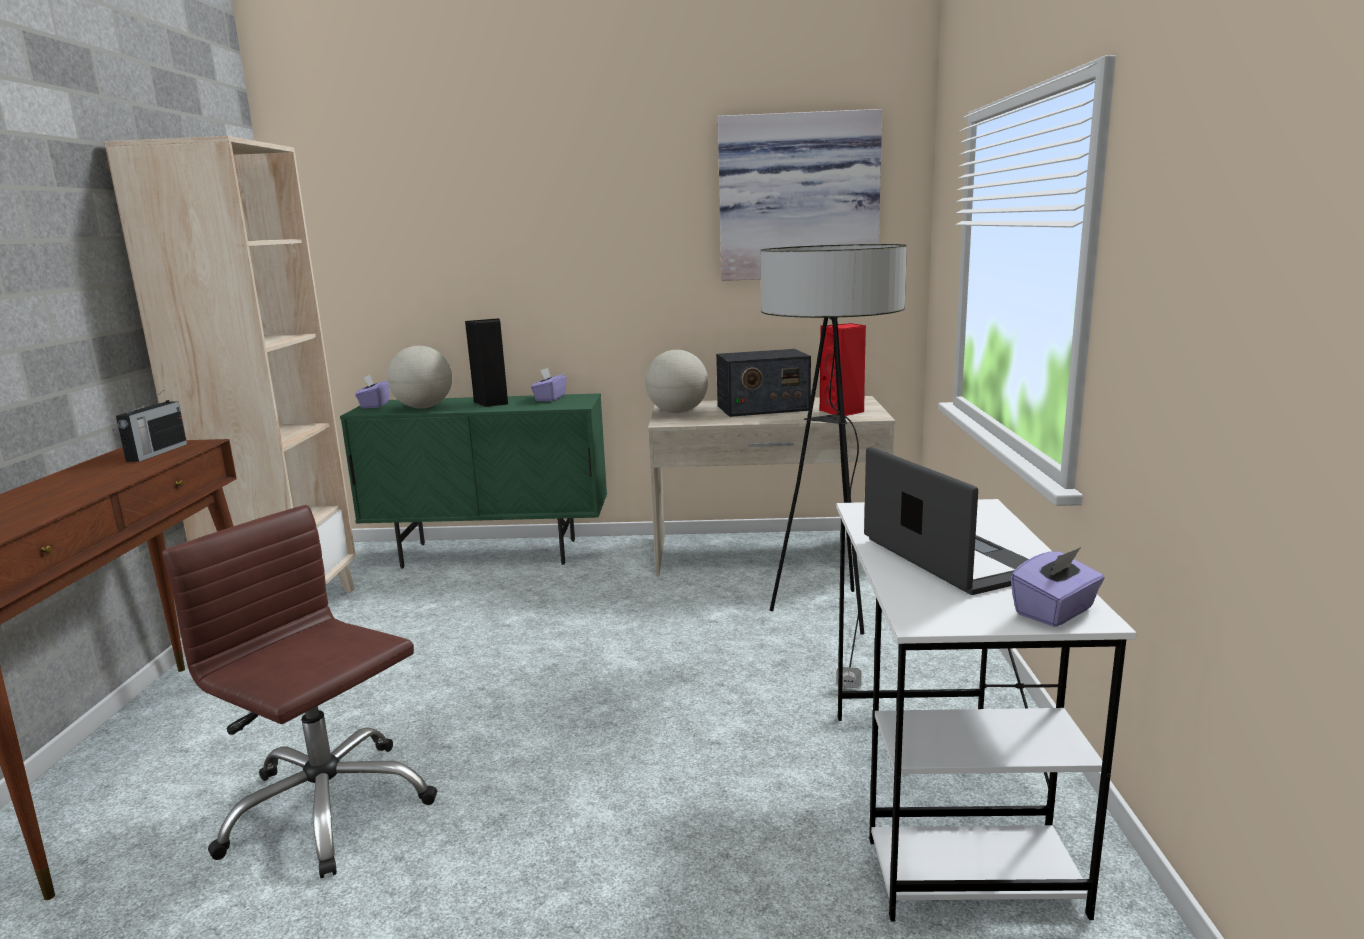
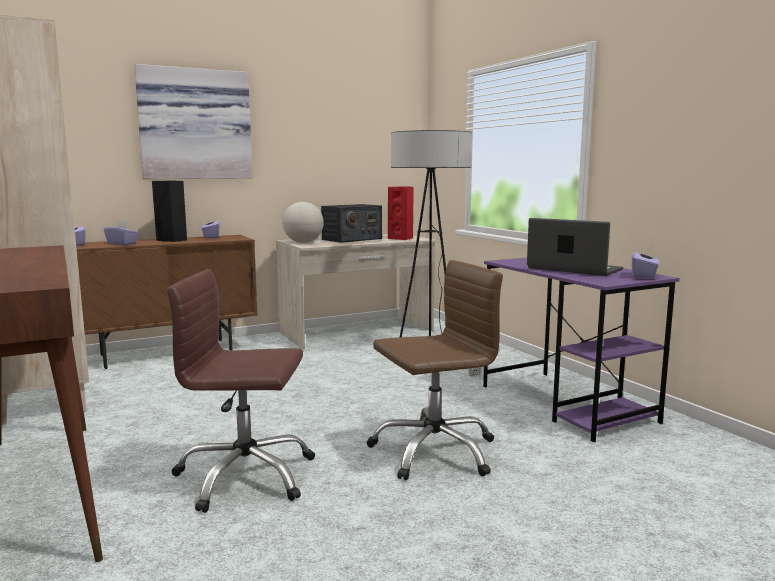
camera: 30 degrees left, 5 degrees down
(156, 453) = (25, 251): radio -> none
(423, 407) = (122, 244): globe -> purple tissue box
(491, 554) = (168, 353): green cabinet -> brown cabinet
(601, 845) = (434, 451): none -> brown office chair
(798, 197) = (359, 113): picture -> picture (195, 124)
(944, 802) = (567, 404): white desk -> purple desk

